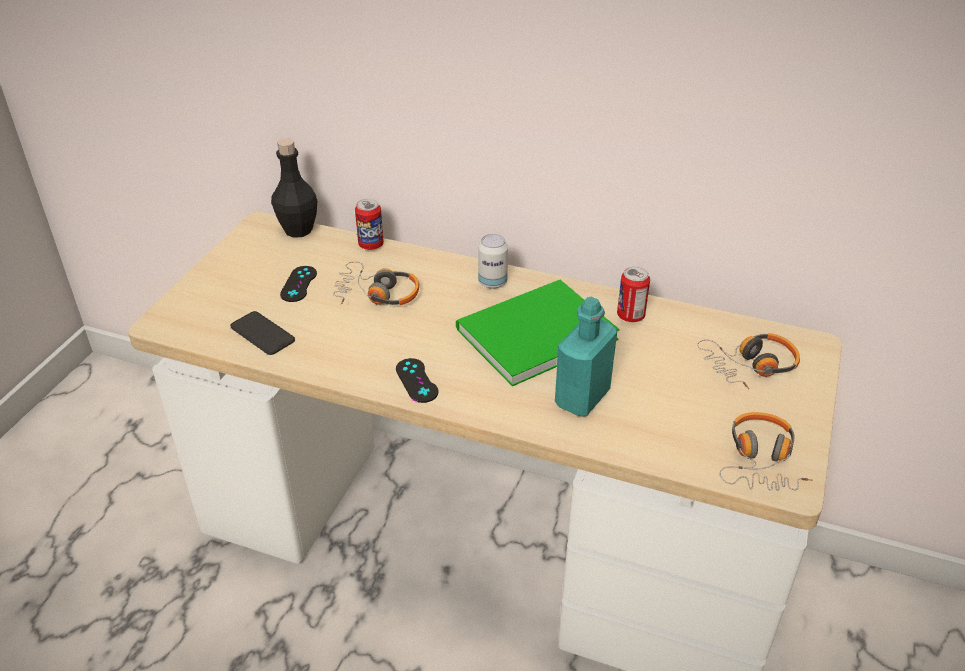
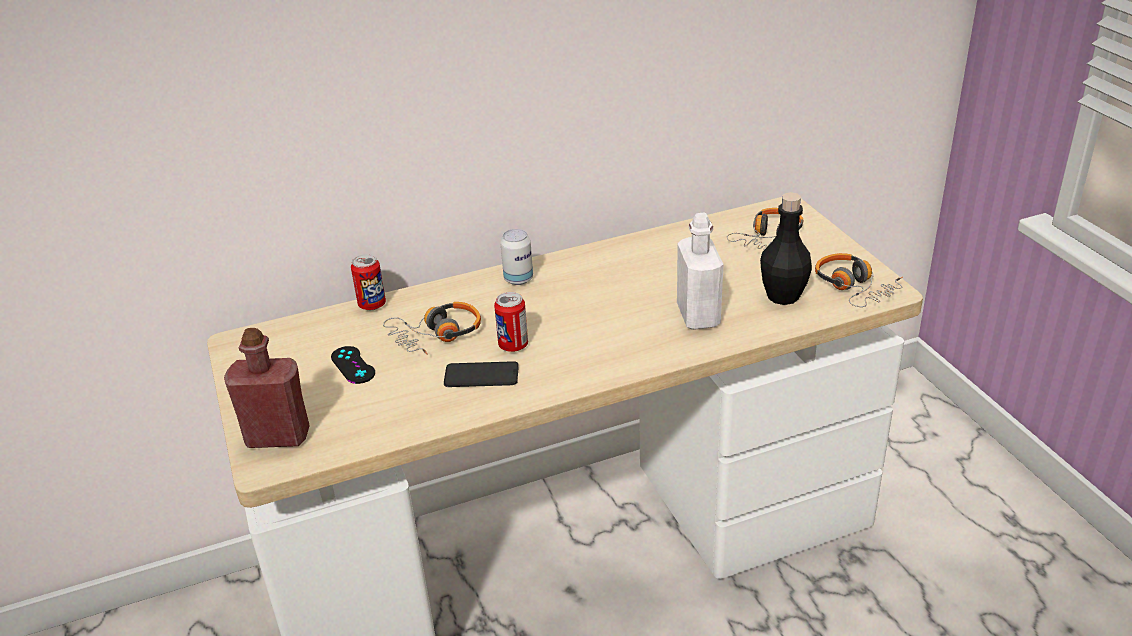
camera: 40 degrees left, 5 degrees down
(192, 308) = (278, 437): none -> red bottle
(262, 334) = (381, 417): phone -> phone (481, 375)
(298, 230) = (282, 327): black bottle -> black bottle (783, 296)
(416, 380) = (566, 373): black game controller -> none
(531, 333) = (601, 297): green book -> none
(582, 398) = (698, 315): turquoise bottle -> white bottle
(630, 316) = (652, 249): can -> can (513, 345)

